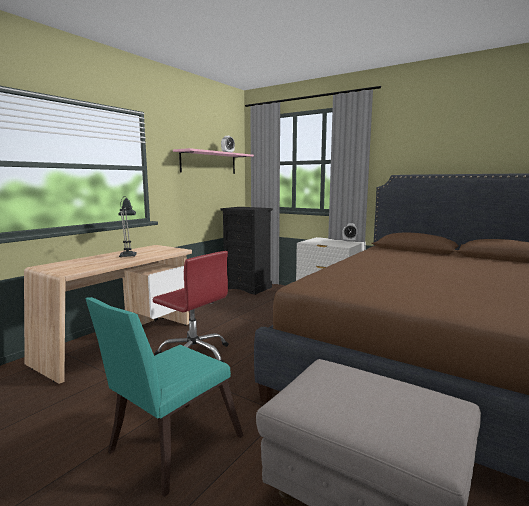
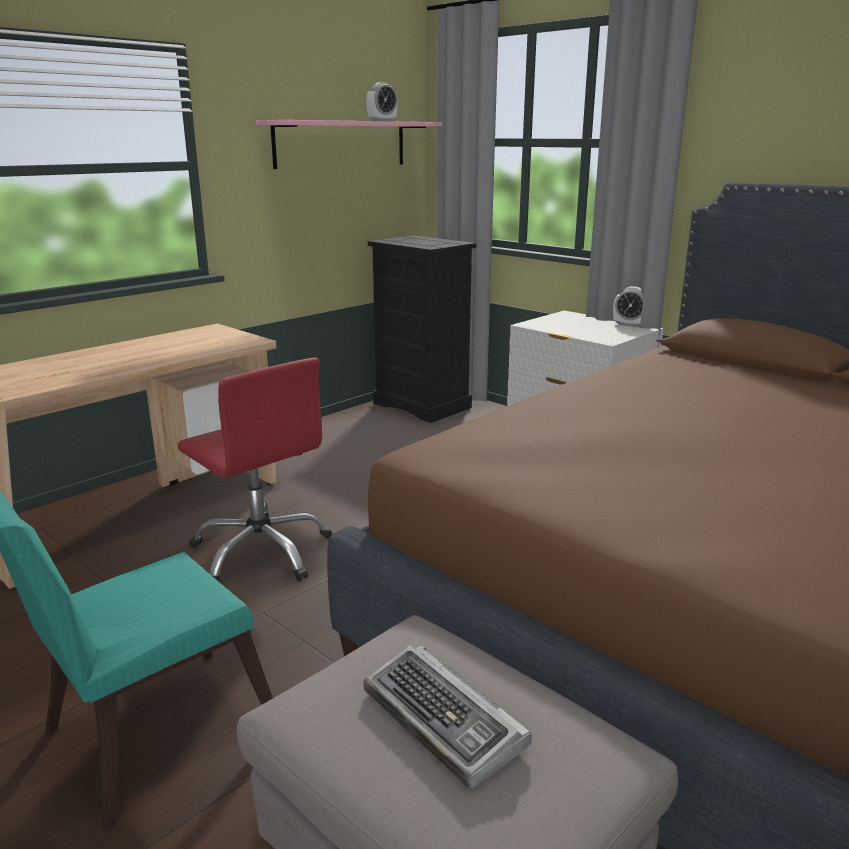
camera: 10 degrees right, 10 degrees up
(128, 255) = (148, 350): table lamp -> none
(367, 397) = (445, 722): none -> keyboard

